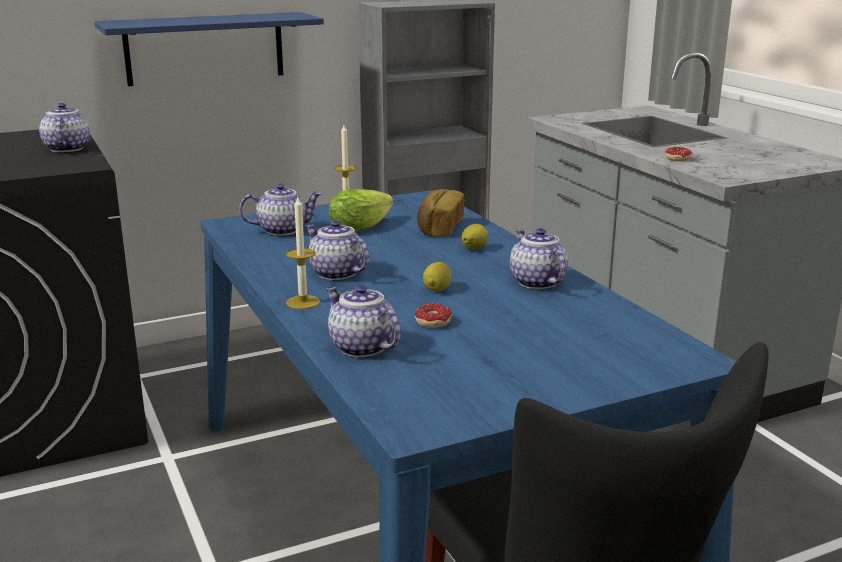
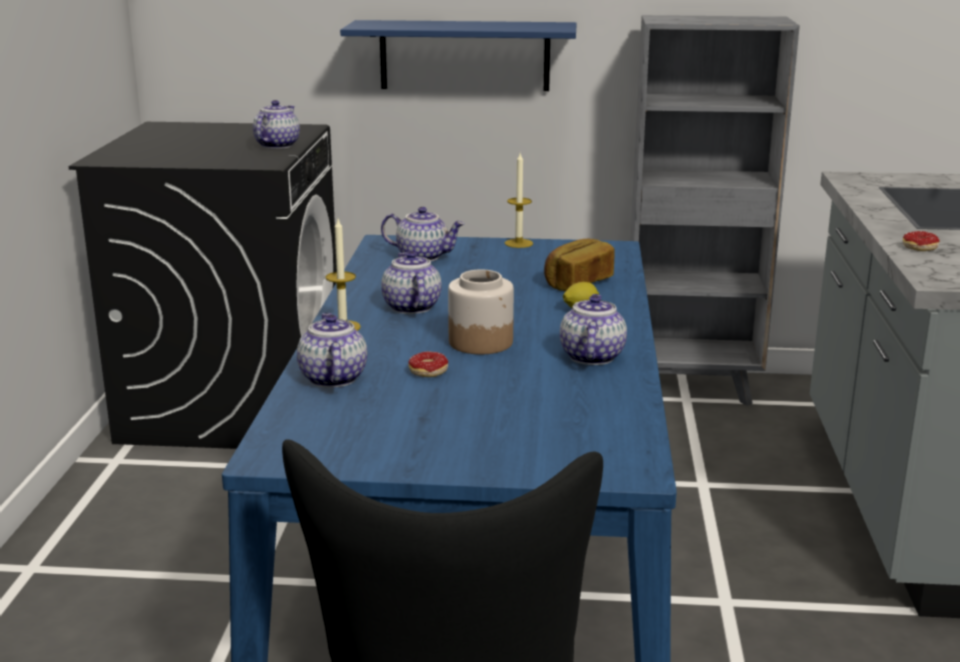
camera: 30 degrees right, 0 degrees up
(364, 226) = (506, 266): lettuce -> none
(437, 289) = (481, 342): lemon -> jar

